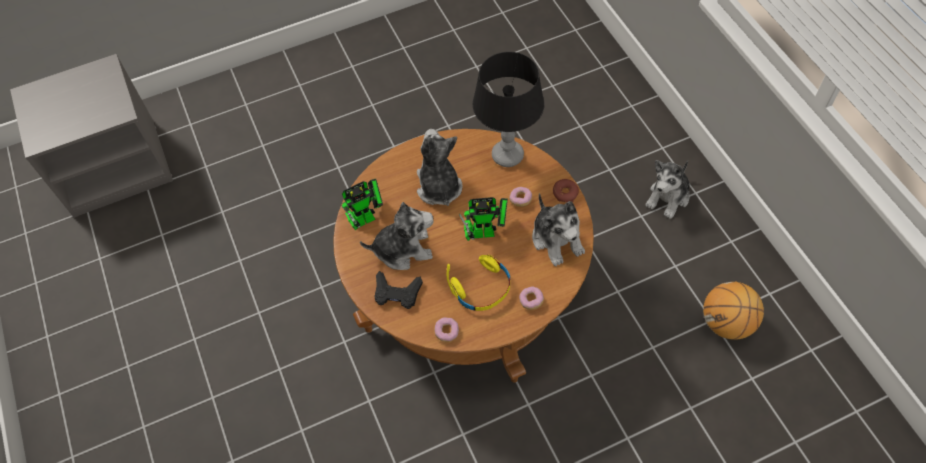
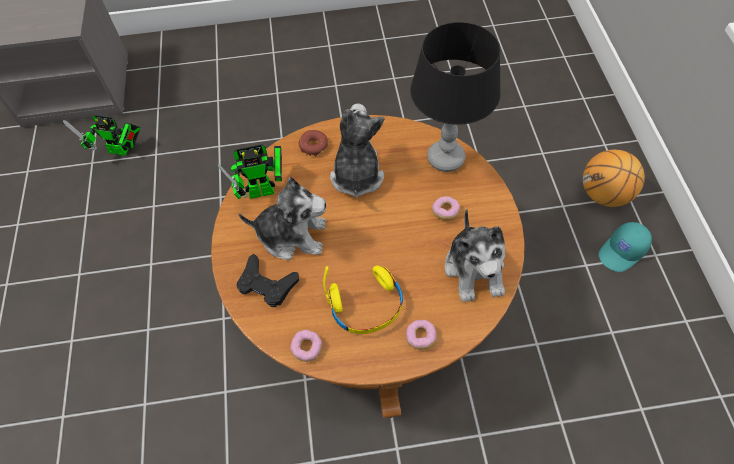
camera: 15 degrees right, 0 degrees up
(487, 232) = (394, 240): toy robot -> toy robot (121, 151)
(565, 193) = (500, 217): donut -> donut (313, 146)
(668, 197) = (622, 252): plush toy -> turquoise cap
(726, 323) = (659, 418): basketball -> basketball (604, 195)

